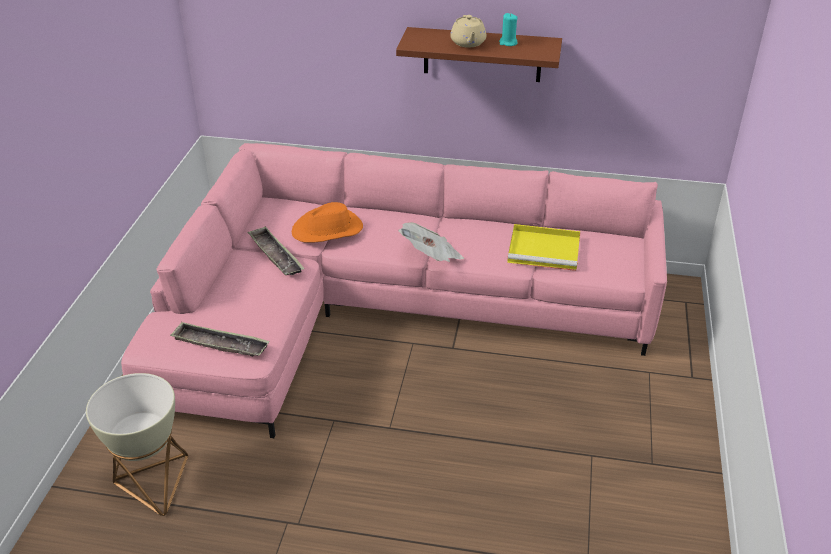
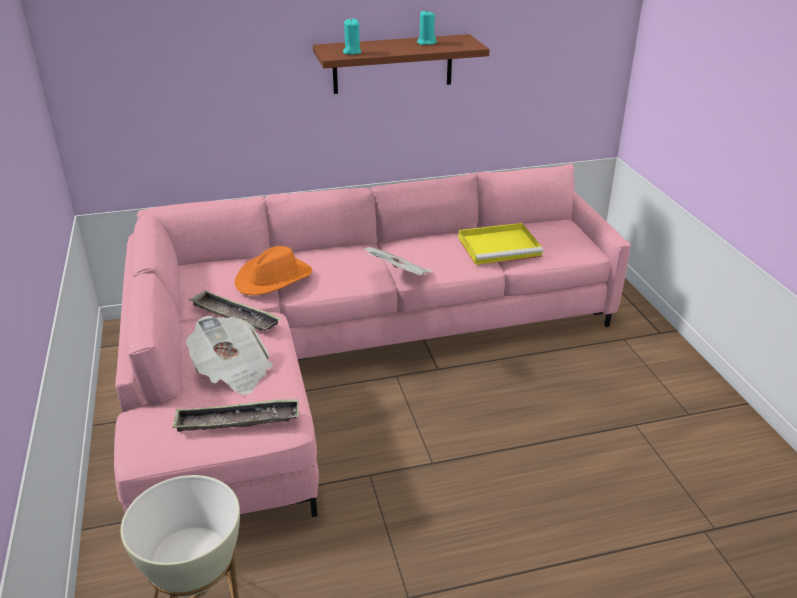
camera: 25 degrees left, 5 degrees down
(243, 303) = (232, 372): none -> newspaper
(430, 43) = (352, 52): none -> turquoise candle
(468, 43) = (389, 47): beige teapot -> none

